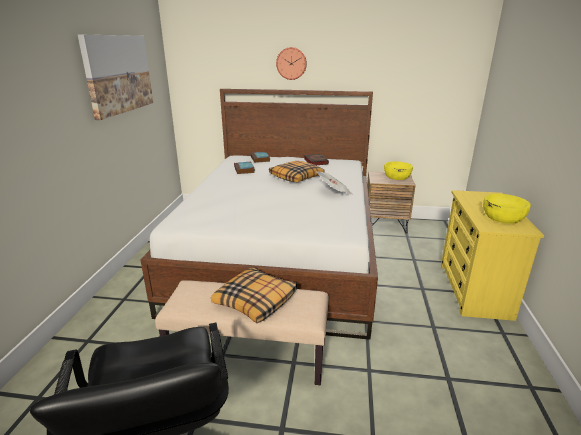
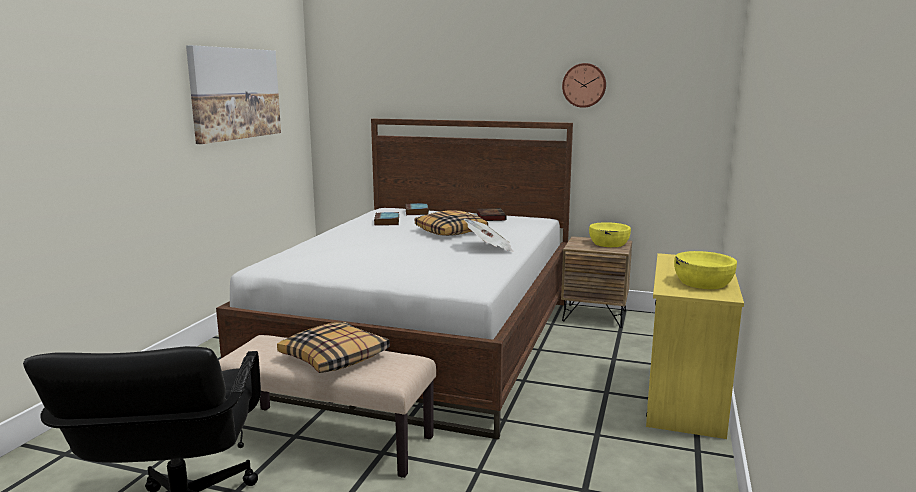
camera: 10 degrees right, 10 degrees down
(291, 63) = (464, 86): wall clock -> wall clock (584, 85)

